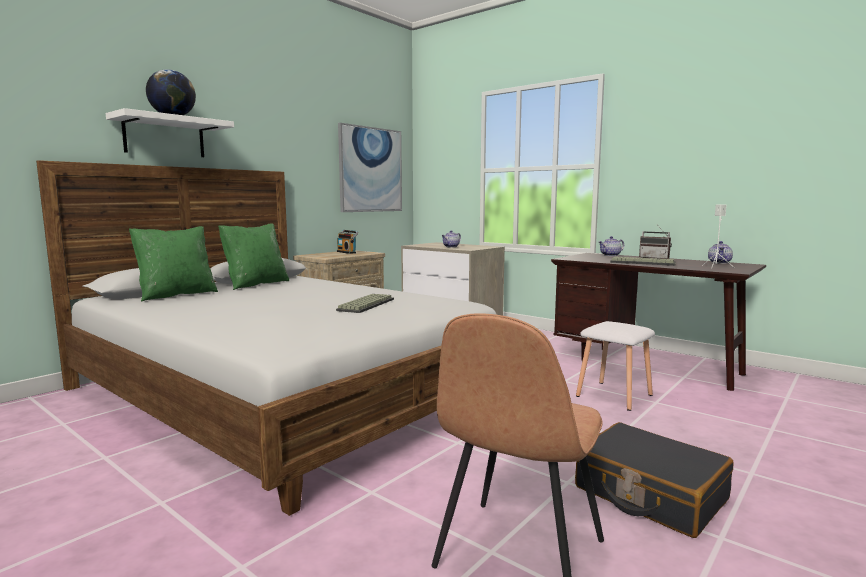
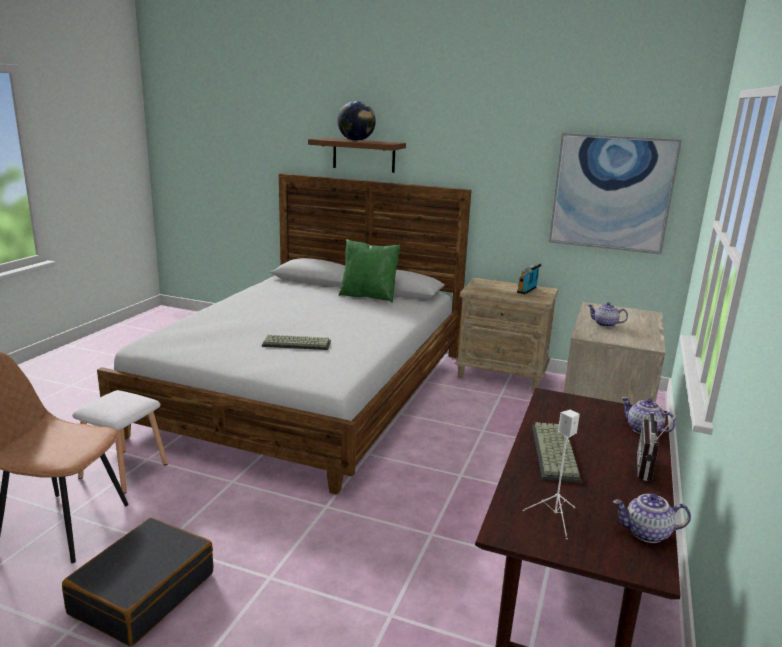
camera: 70 degrees right, 10 degrees up
(164, 137) = (363, 155): white shelf -> brown shelf
(176, 295) = (305, 287): green pillow -> none
(612, 395) = (397, 575): white stool -> white stool (124, 470)

